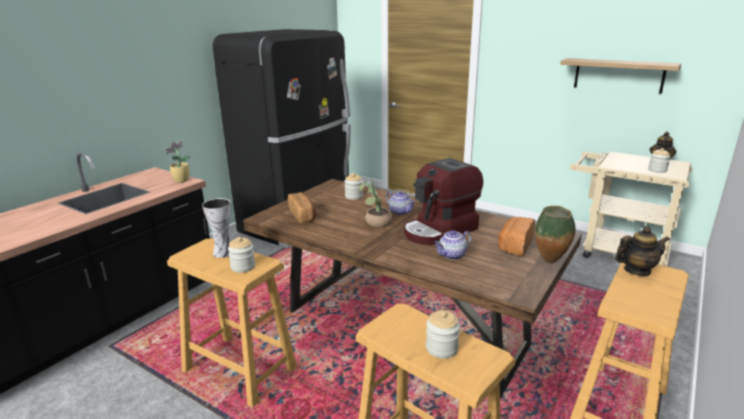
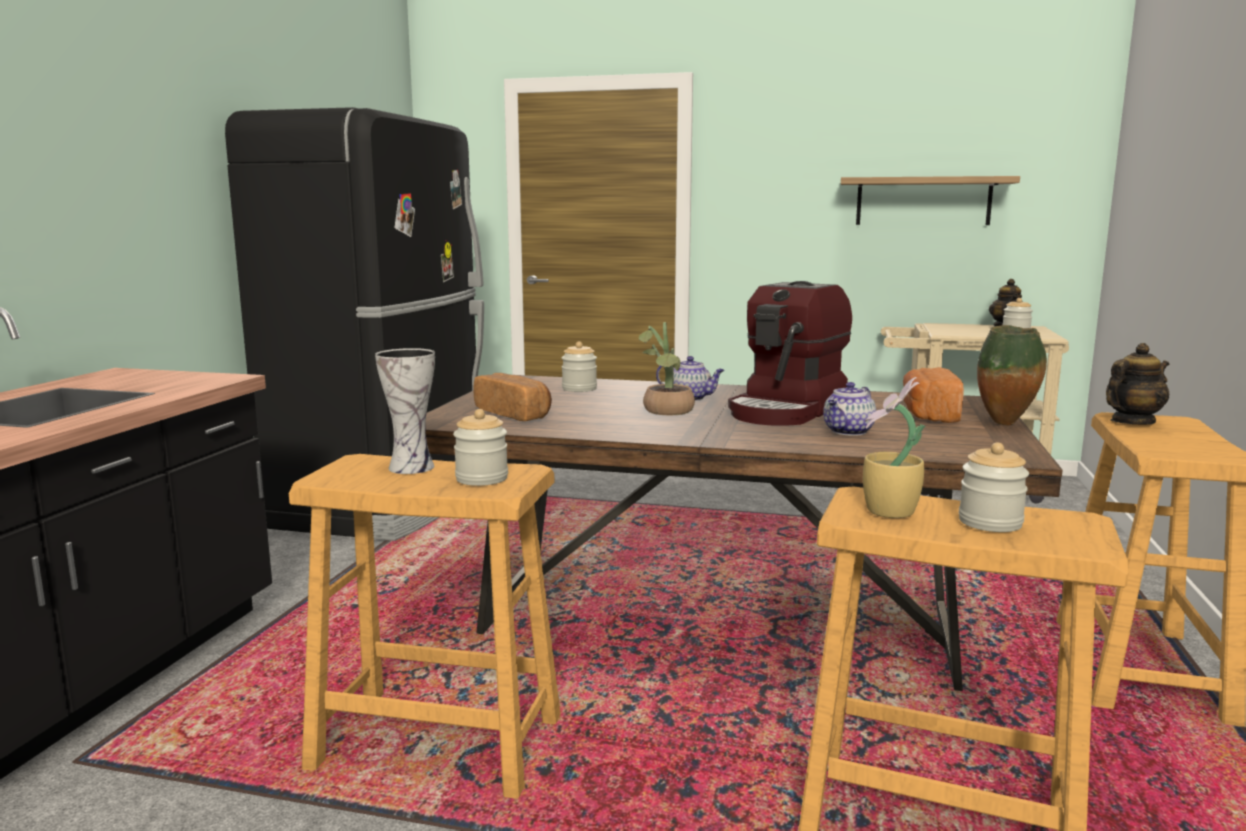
camera: 20 degrees left, 10 degrees down
(180, 181) = (208, 378): potted plant -> potted plant (889, 512)

